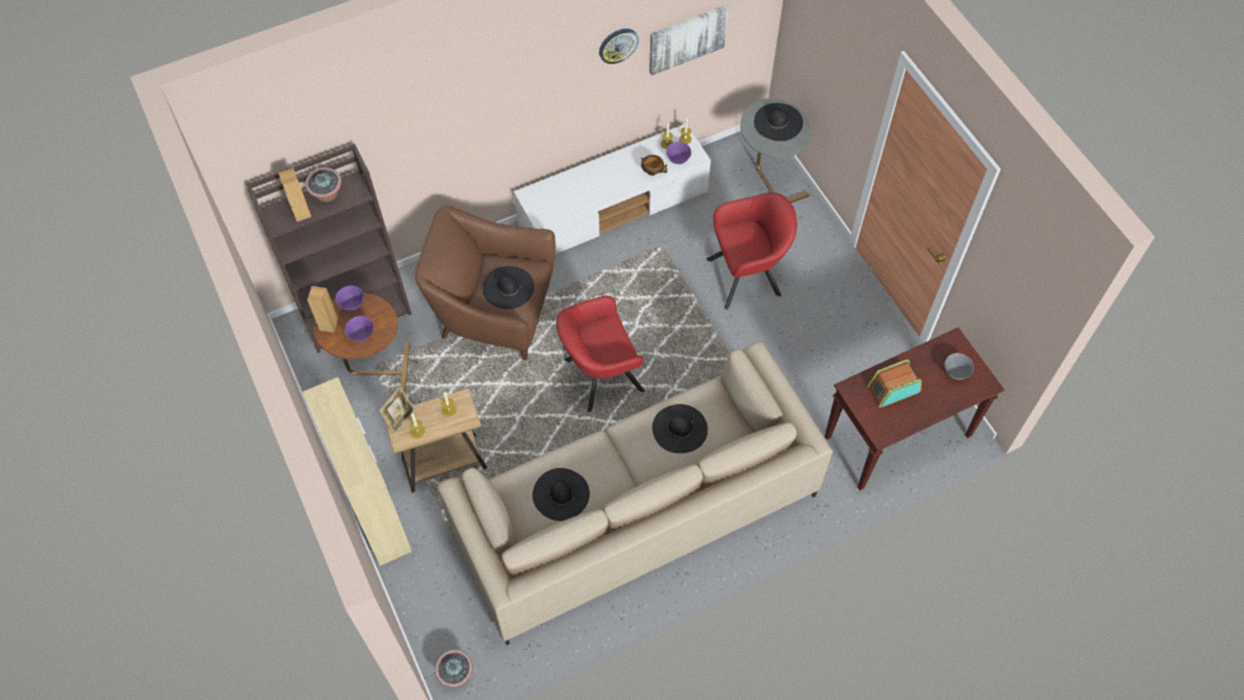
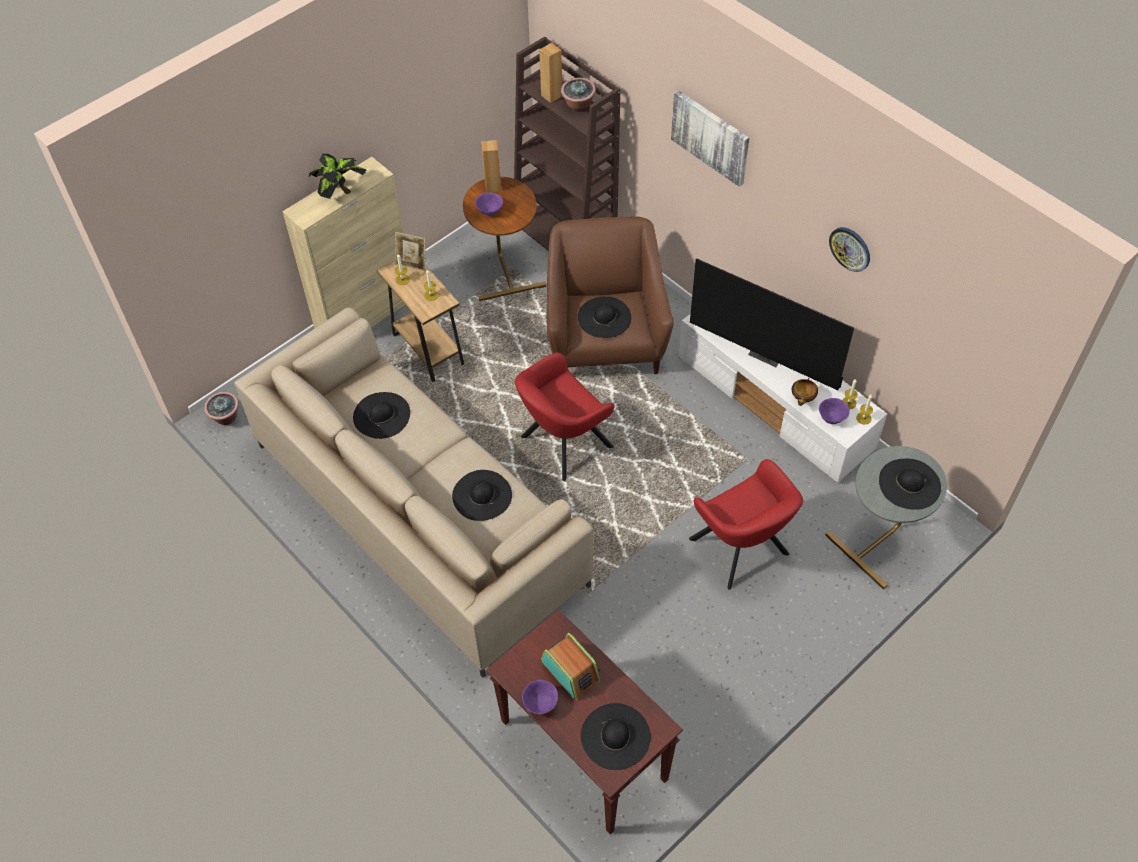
camera: 75 degrees right, 5 degrees down
(343, 430) = (340, 193): none -> potted plant
(352, 304) = (520, 195): purple bowl -> purple bowl (540, 703)
(597, 181) = (767, 354): none -> television
(599, 377) = (562, 444): red armchair -> red armchair turned 90 degrees counterclockwise
(687, 38) = (917, 320): picture -> picture (711, 137)
(956, 372) = (615, 736): grey bowl -> black hat

